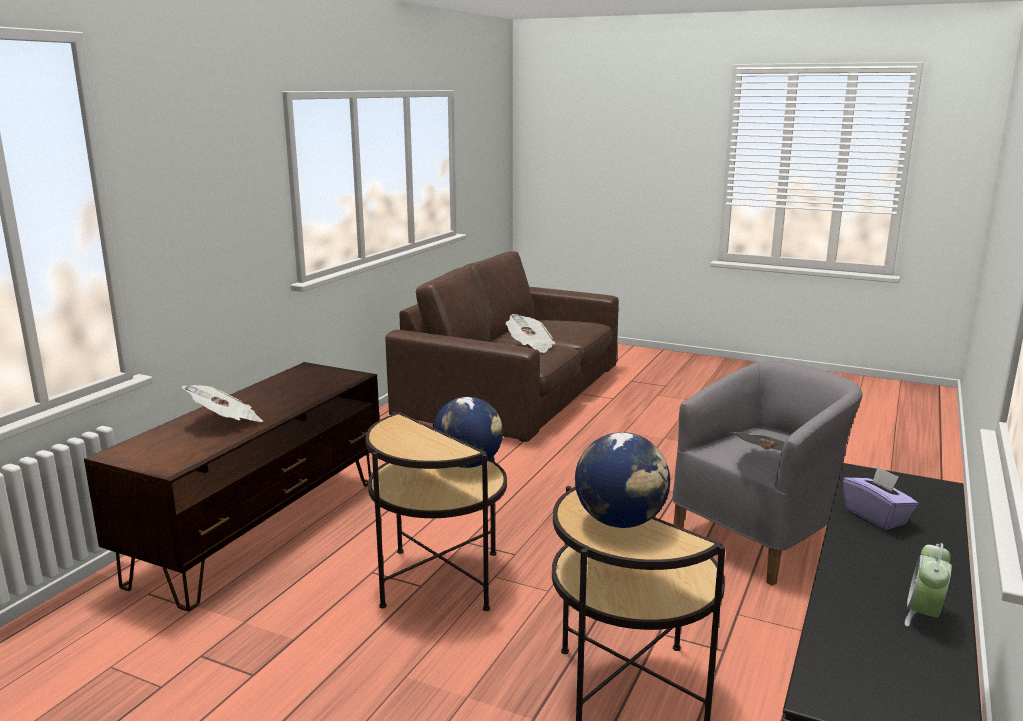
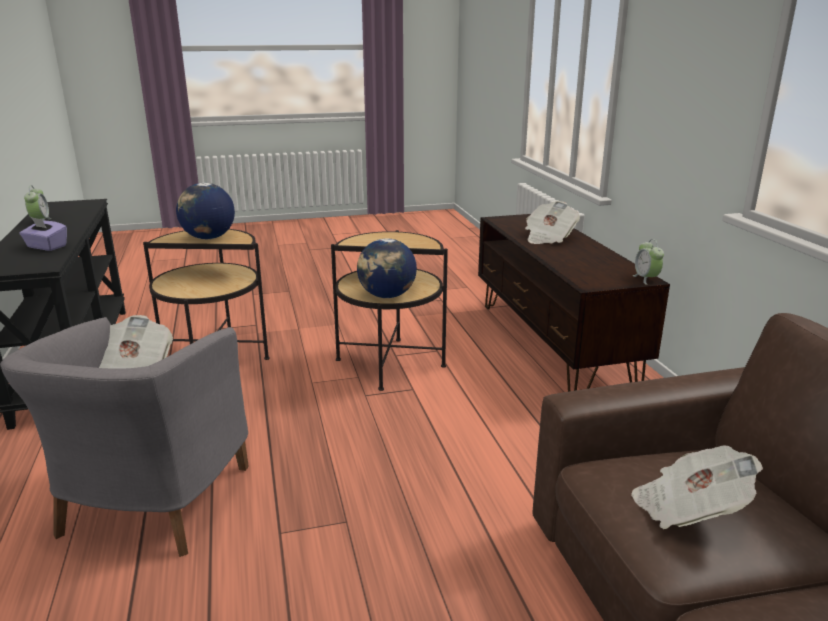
camera: 140 degrees right, 5 degrees up
(306, 367) = (646, 279): none -> alarm clock

